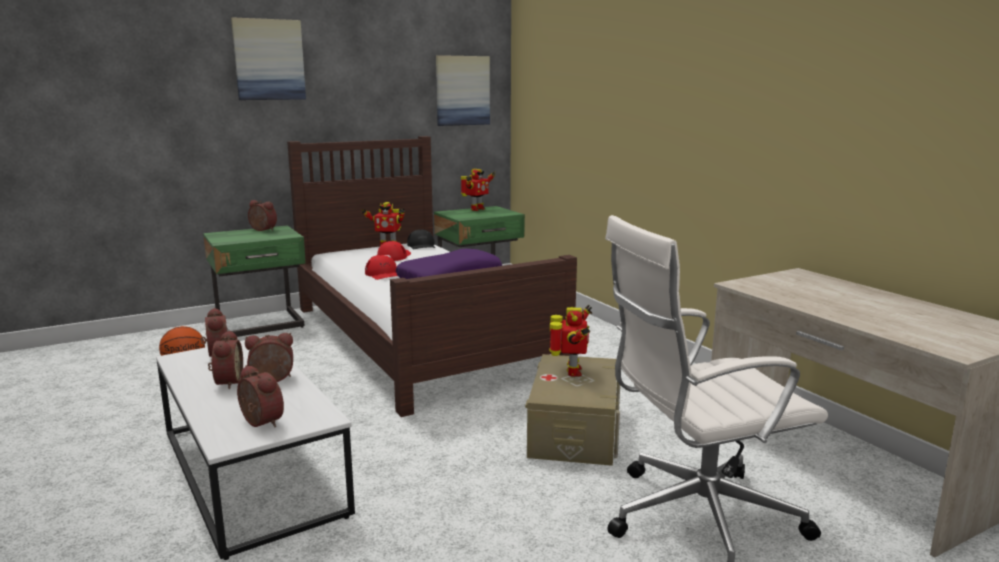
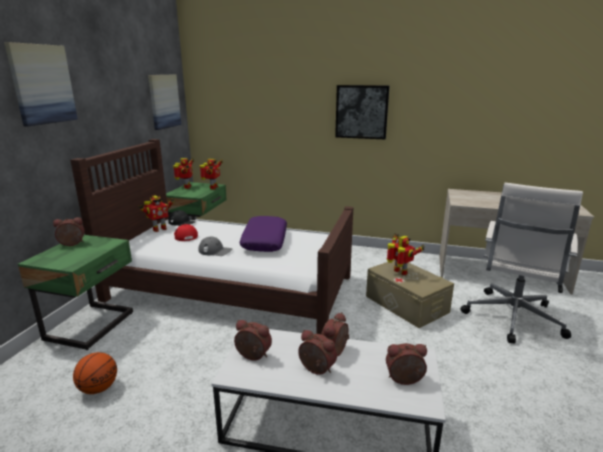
camera: 45 degrees left, 5 degrees up
(383, 274) = (215, 251): red cap -> grey cap
(500, 214) = (213, 188): none -> toy robot
(681, 111) = (361, 112): none -> picture

